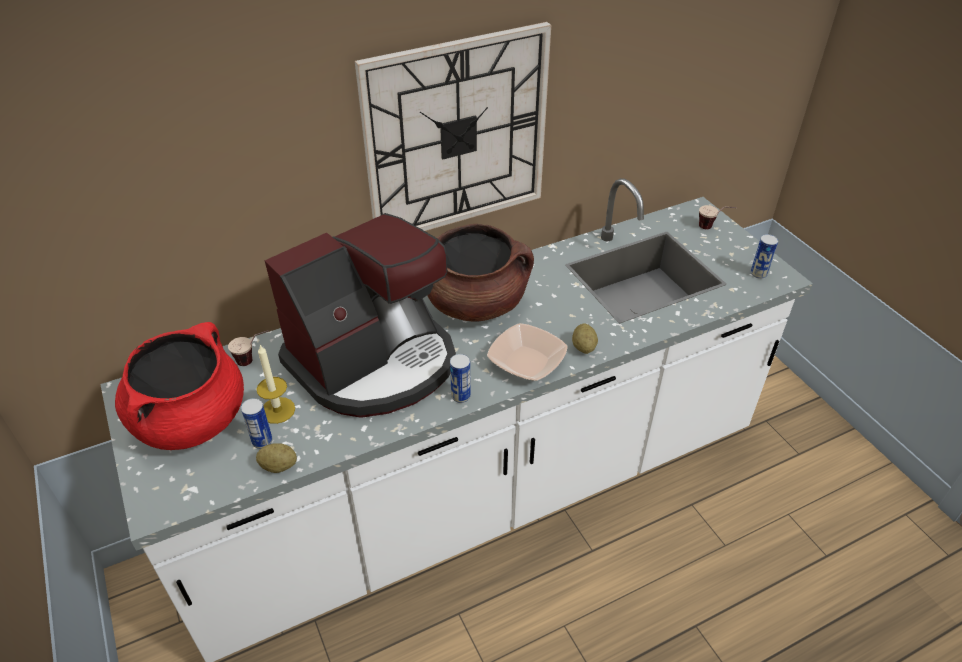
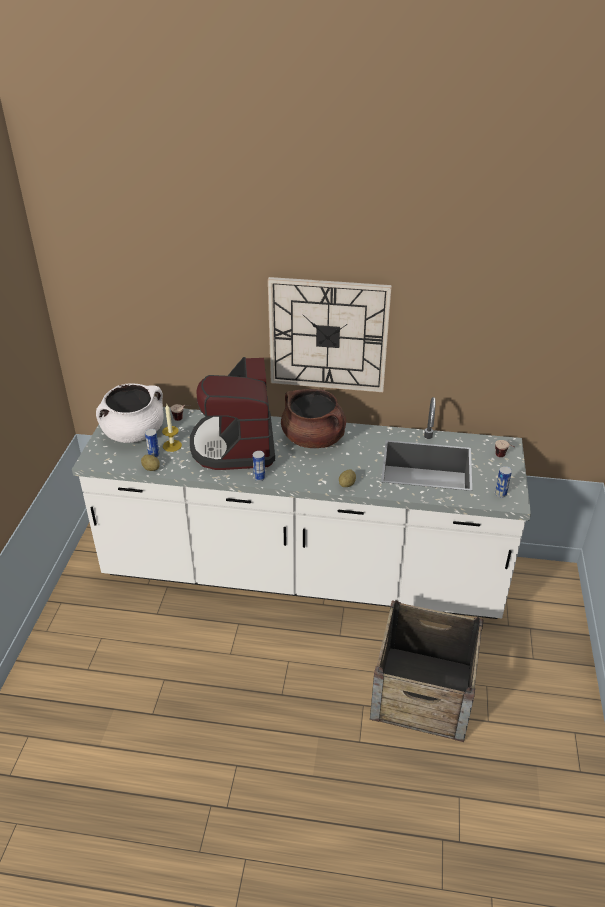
camera: 35 degrees right, 5 degrees down
(192, 420) = (134, 433): red cooking pot -> white cooking pot
(375, 362) = (235, 444): coffee machine -> coffee machine turned 90 degrees clockwise
(526, 362) = (308, 477): bowl -> none
(738, 562) = (423, 691): none -> crate

